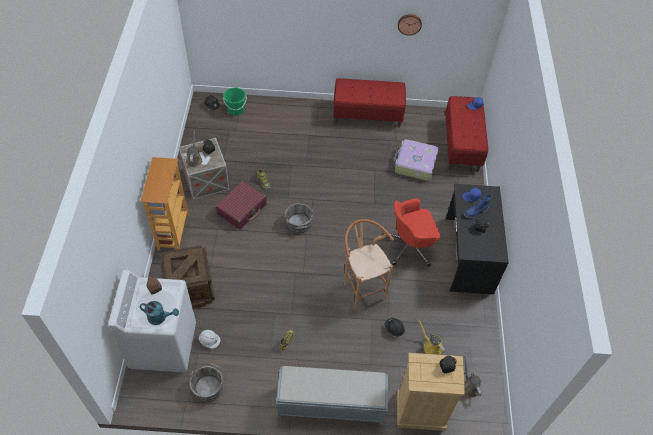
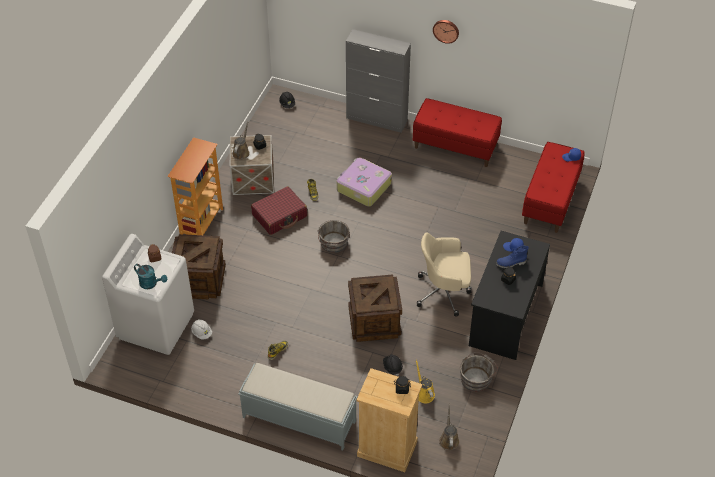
camera: 20 degrees right, 5 degrees down
(209, 386) = (186, 373): grey bucket -> grey bucket (476, 378)
(236, 110) = (311, 113): green bucket -> none
(294, 105) = (377, 119): none -> grey cabinet
(361, 288) = (374, 321): brown stool -> crate
(409, 24) = (504, 51): wall clock -> wall clock (446, 30)
(410, 246) = (444, 292): red office chair -> beige office chair
(415, 164) = (487, 209): suitcase -> suitcase (363, 187)

